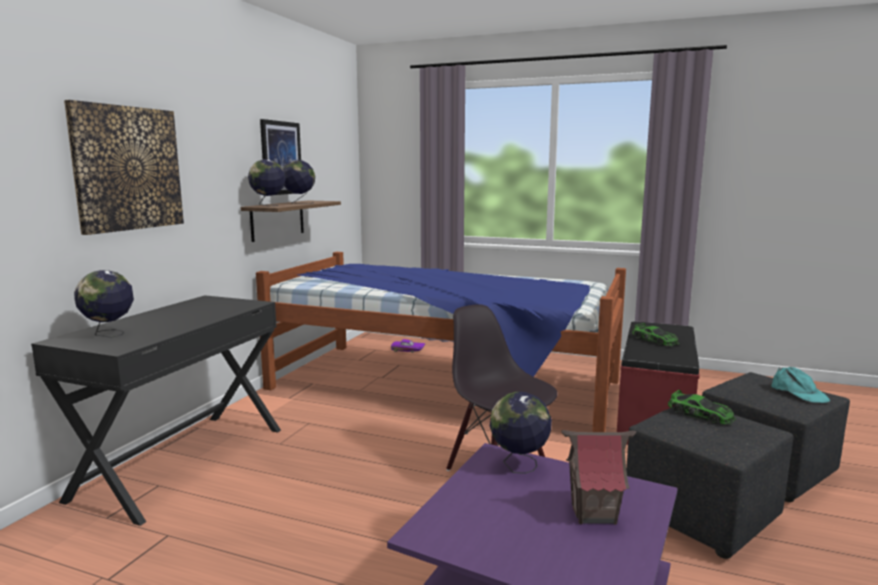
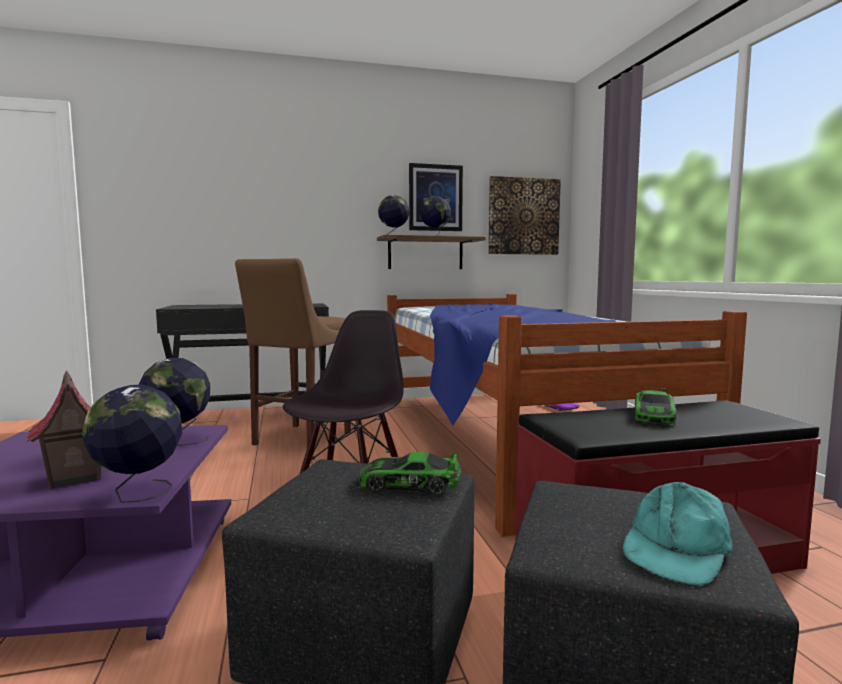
camera: 55 degrees right, 5 degrees down
(109, 335) = (200, 306): globe -> globe (138, 494)
(127, 168) = (261, 201): picture -> picture (523, 216)
(317, 456) = (299, 439): none -> brown stool
(701, 414) = (408, 483): toy car -> toy car turned 90 degrees clockwise

